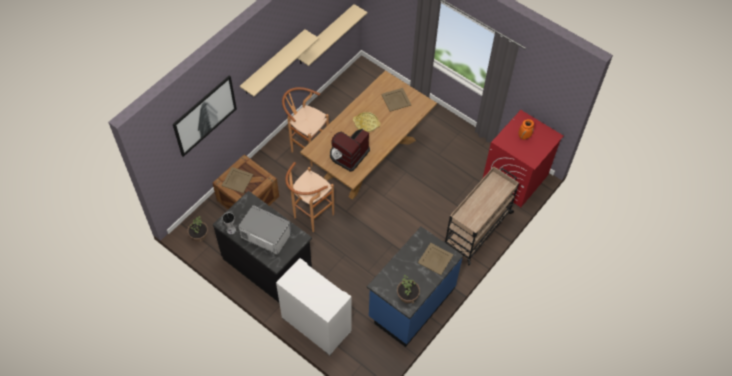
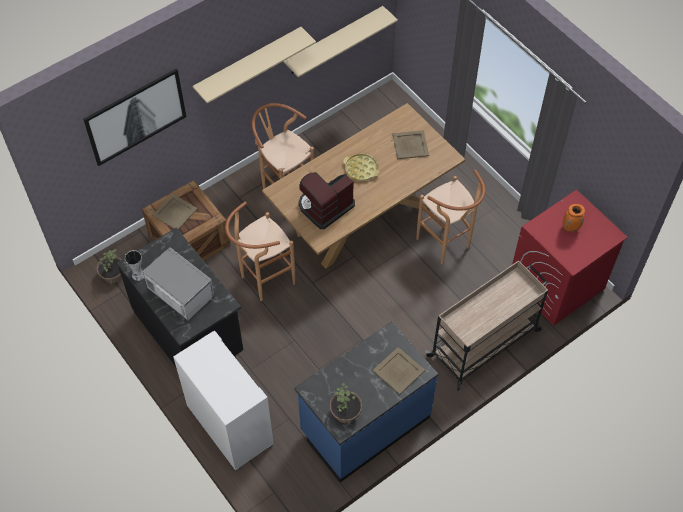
camera: 15 degrees right, 0 degrees up
(433, 166) = (447, 246): none -> brown stool

